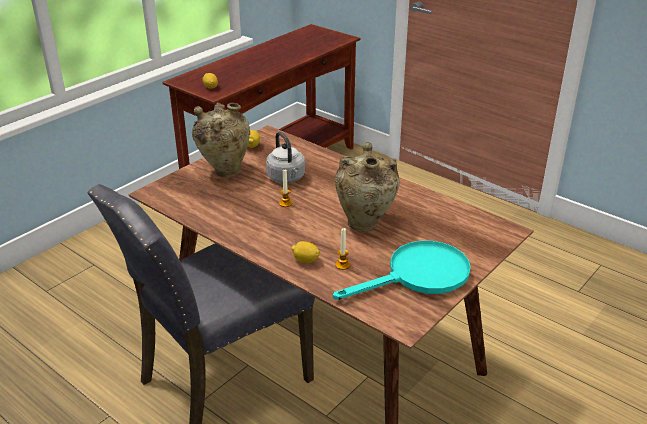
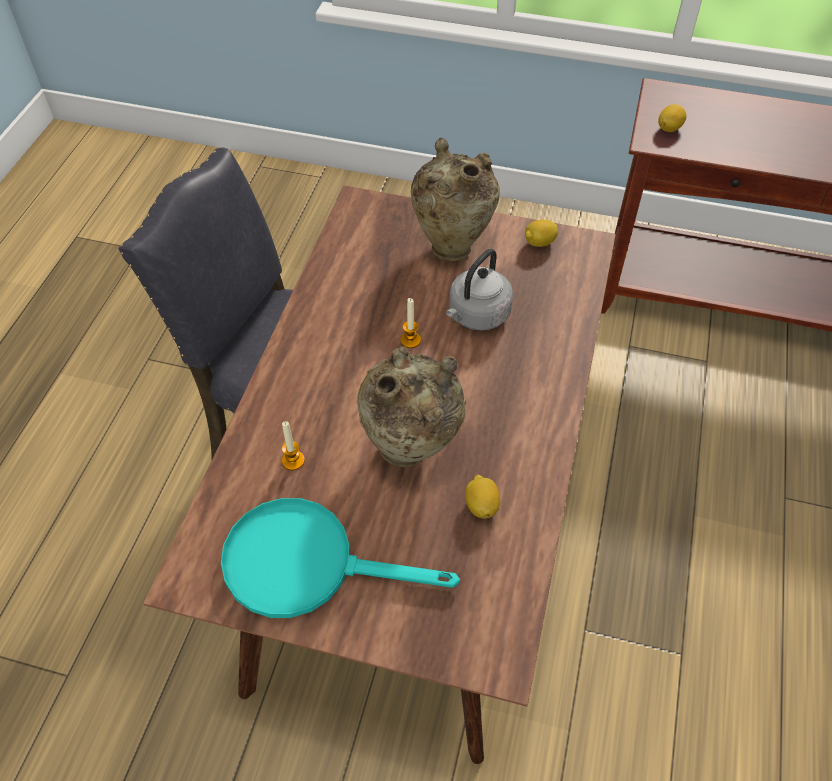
camera: 65 degrees right, 20 degrees up
(305, 260) = (284, 415): lemon -> lemon (481, 505)
(418, 276) = (308, 563): turquoise frying pan -> turquoise frying pan turned 150 degrees clockwise

